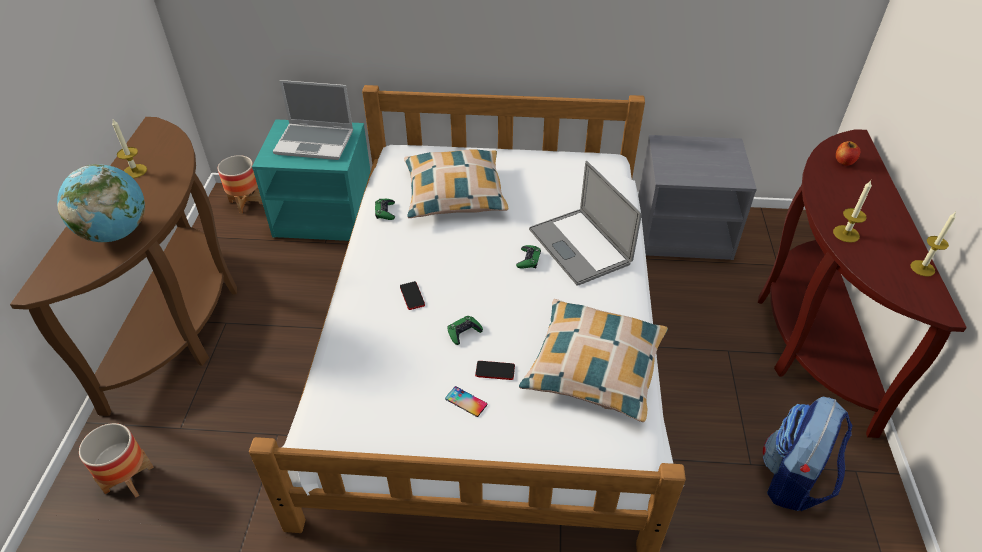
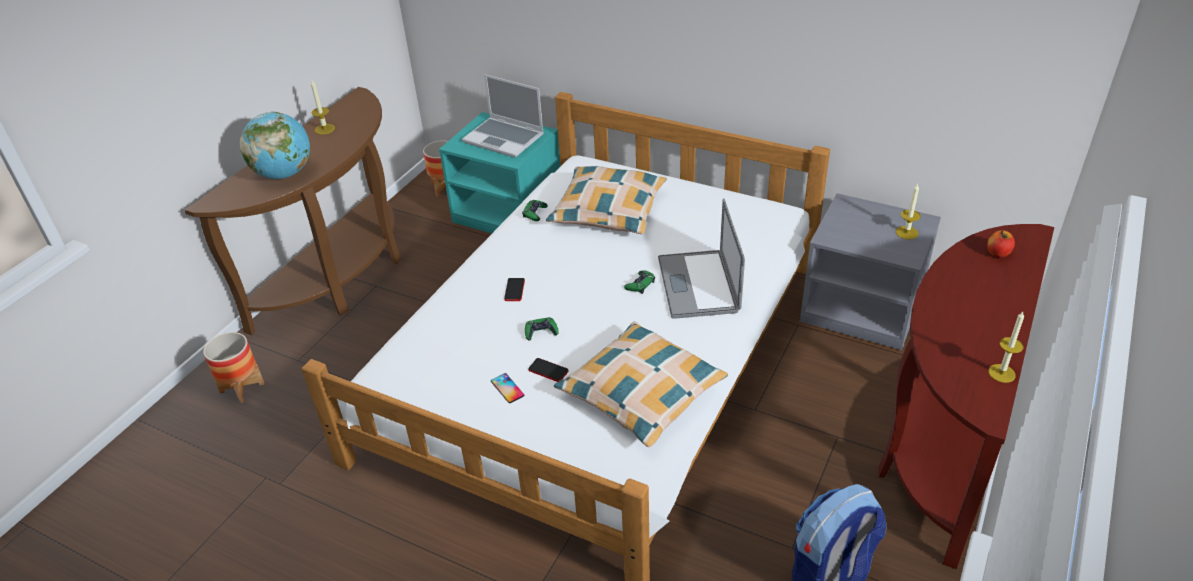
camera: 25 degrees right, 5 degrees down
(846, 234) = (940, 321): candle -> candle (906, 232)

